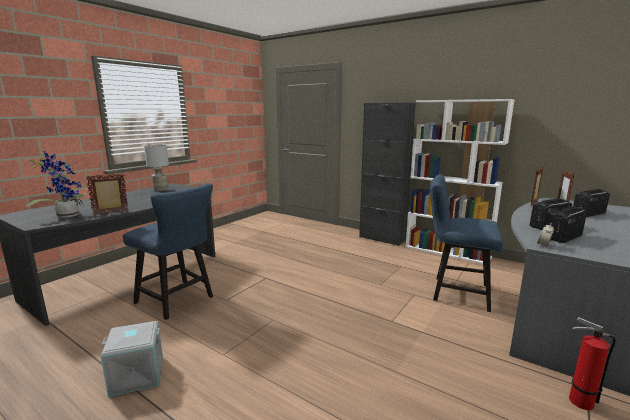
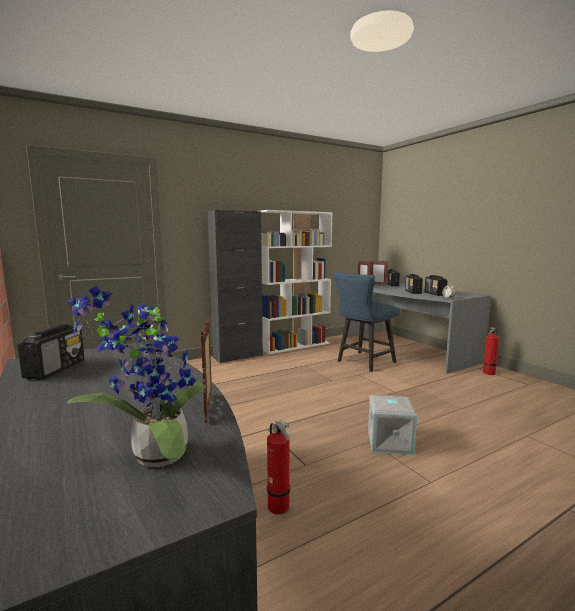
camera: 65 degrees left, 5 degrees down
(137, 376) = (471, 559): grey storage box -> grey storage box (391, 442)
(160, 189) = (56, 369): grey table lamp -> radio
(178, 301) = (280, 508): blue chair -> fire extinguisher

